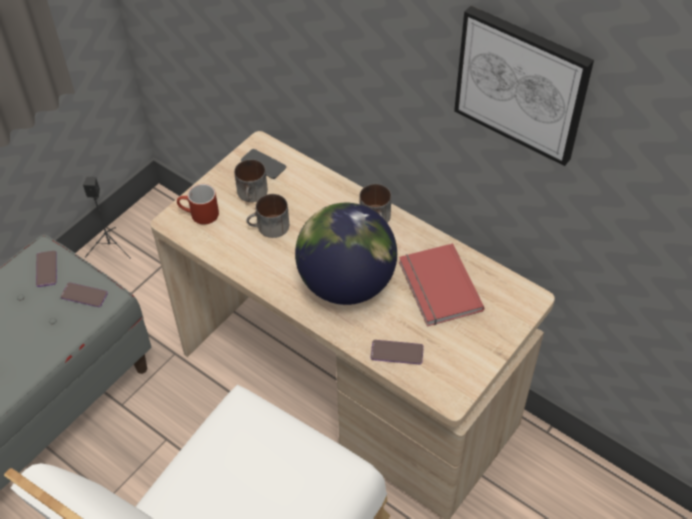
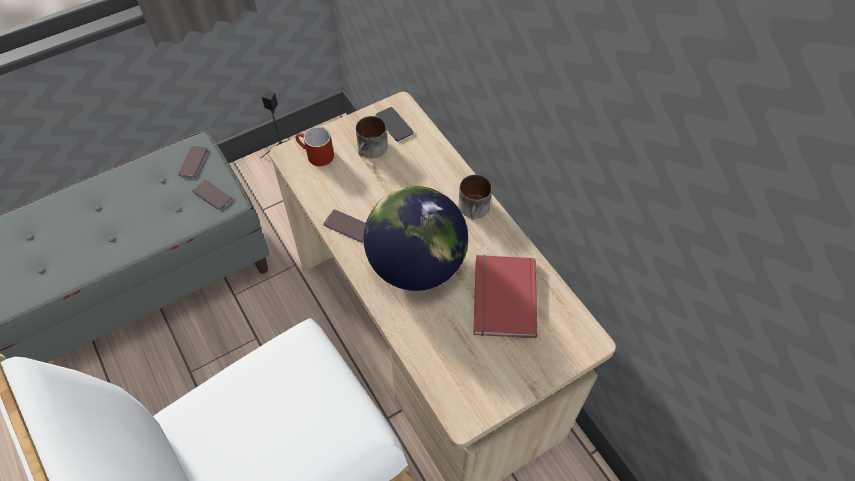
camera: 20 degrees right, 5 degrees up
(269, 228) = (371, 187): mug -> none
(397, 352) = (432, 351): phone -> phone (348, 226)
(522, 84) = (628, 121): picture -> none

